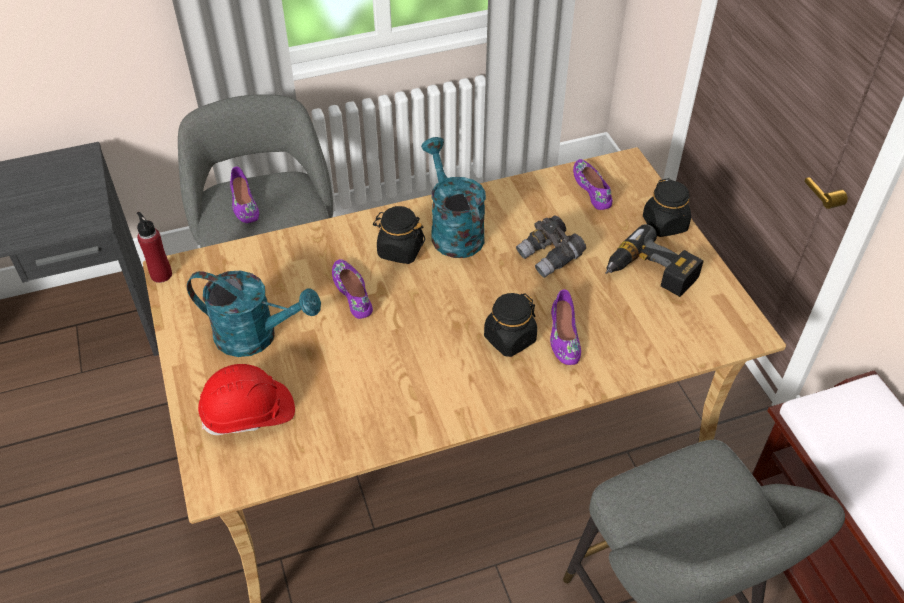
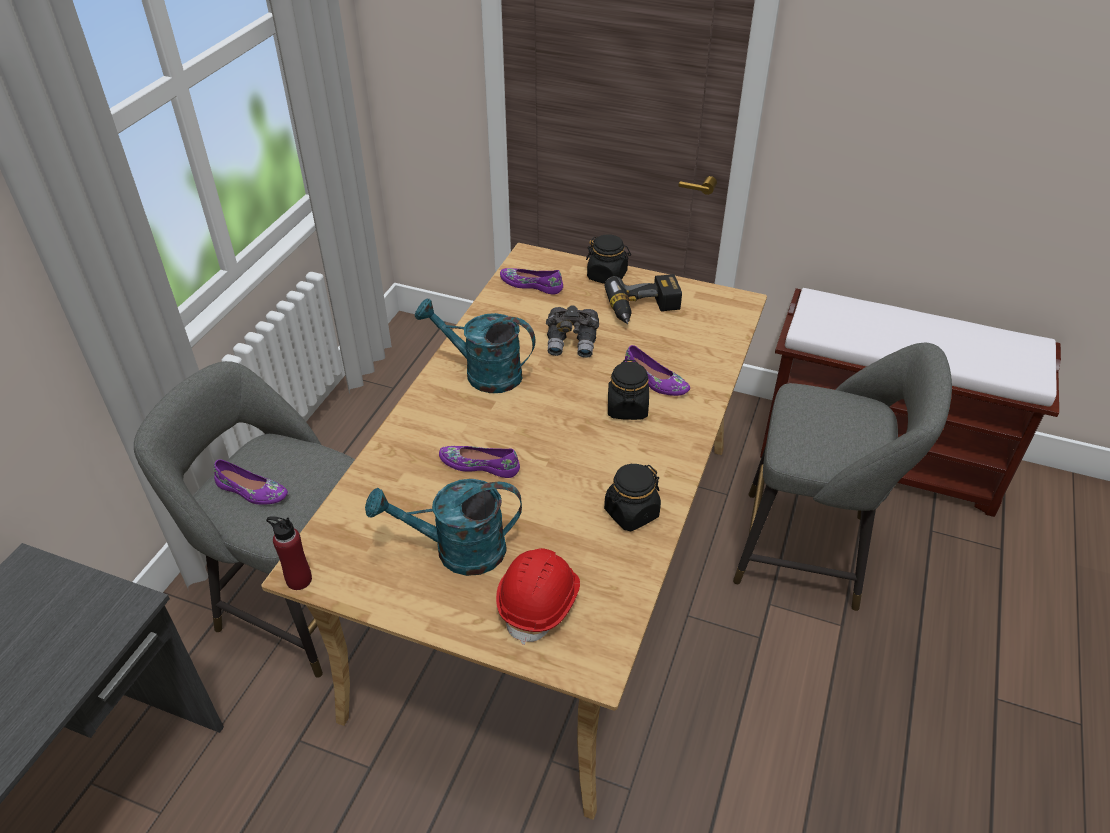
camera: 50 degrees left, 5 degrees down
(257, 336) = (457, 551): turquoise watering can -> turquoise watering can turned 150 degrees counterclockwise
(400, 250) = (467, 413): black jar -> black jar (631, 513)

